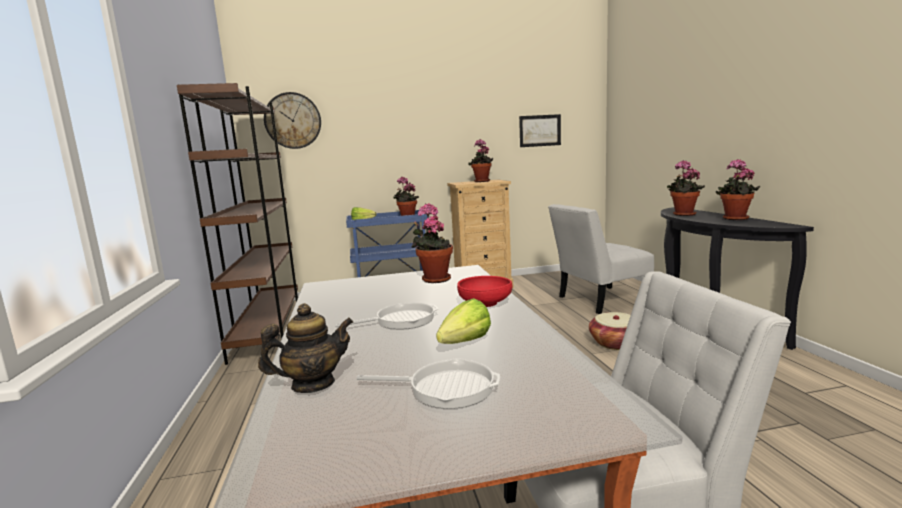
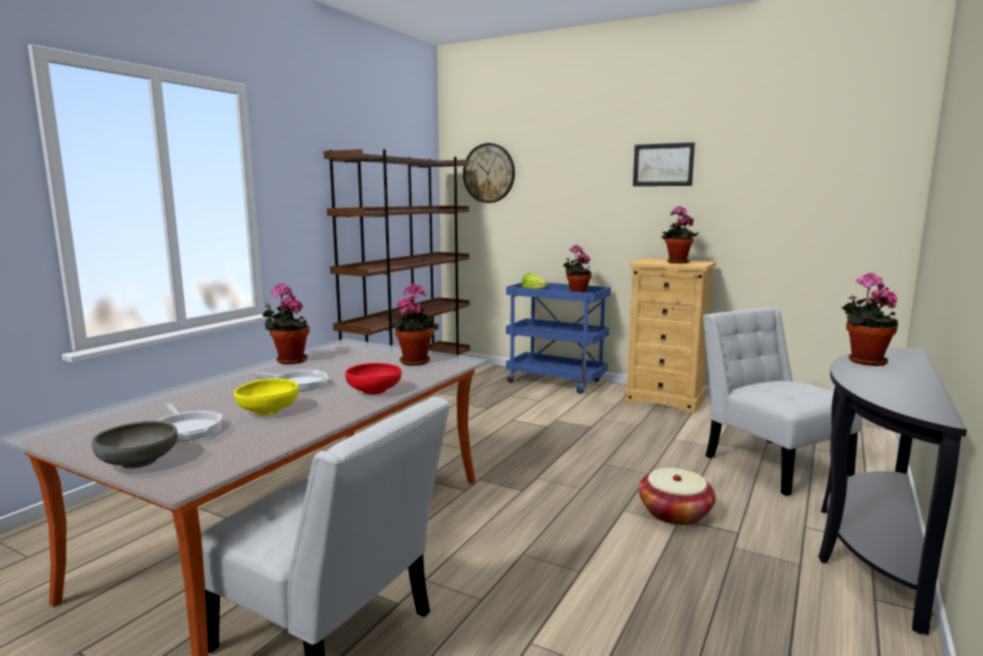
camera: 40 degrees right, 0 degrees up
(313, 384) = (160, 401): teapot -> none
(460, 345) = (268, 411): lettuce -> yellow bowl
(519, 432) = (138, 462): none -> grey bowl
(540, 130) = (795, 197): picture -> picture (663, 165)
(599, 300) = (770, 463): white chair -> white chair turned 45 degrees clockwise
(734, 219) = (904, 386): potted plant -> potted plant (289, 360)

